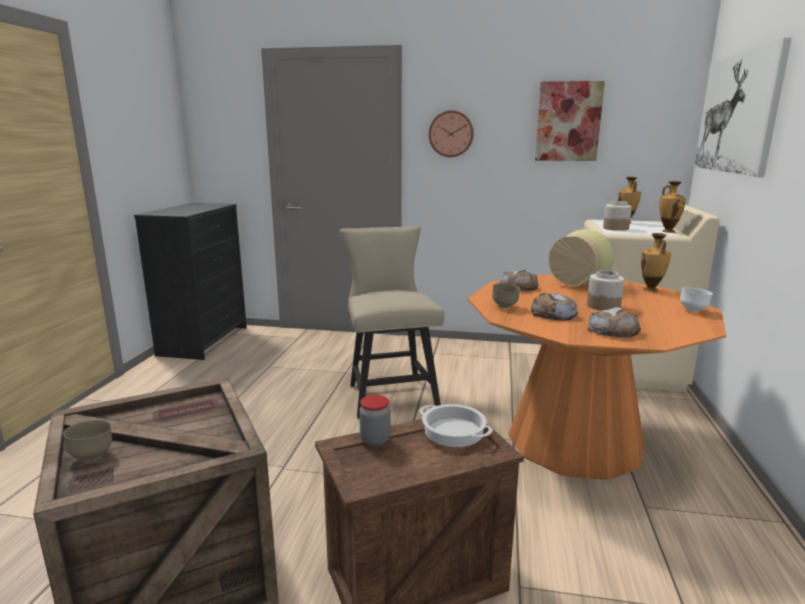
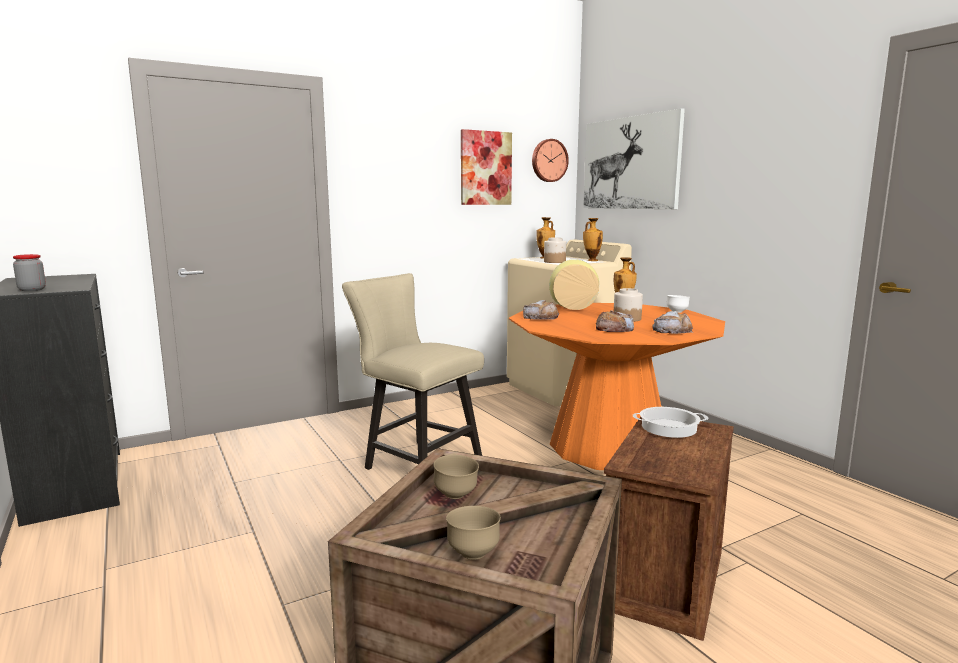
camera: 40 degrees left, 5 degrees down
(375, 440) = (639, 451): jar -> jar (32, 289)
(451, 134) = (381, 178): wall clock -> wall clock (548, 160)
(505, 307) = (572, 331): brown bowl -> brown bowl (456, 496)

